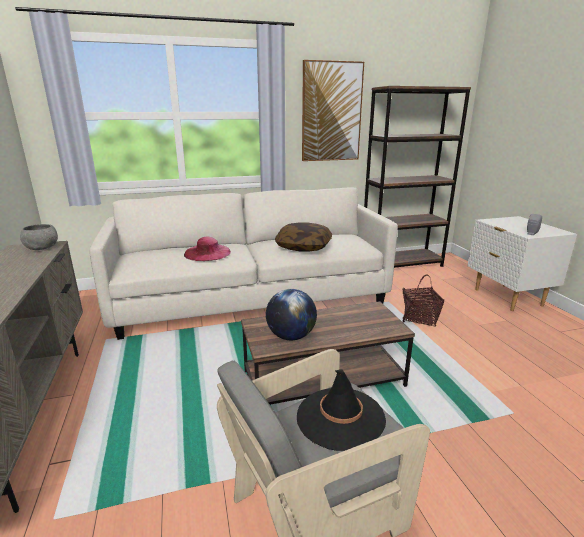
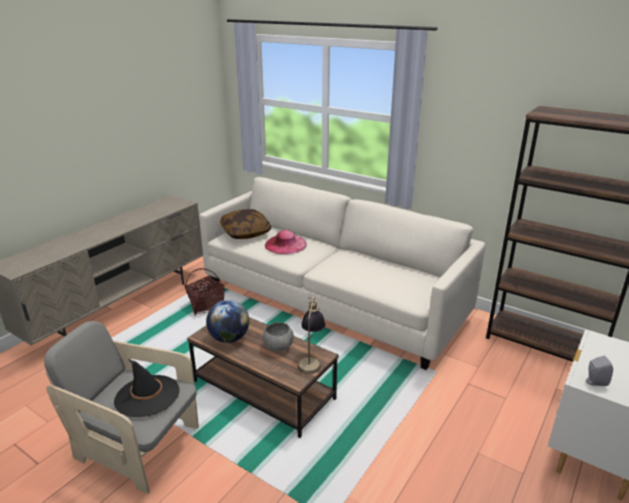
camera: 50 degrees right, 5 degrees up
(42, 248) = (177, 204): grey bowl -> grey bowl (278, 347)
(303, 246) = (361, 272): pillow -> pillow (245, 232)
(331, 112) = (482, 128): picture -> none
(375, 313) = (311, 360): none -> table lamp
(419, 318) = (431, 404): basket -> basket (206, 306)

